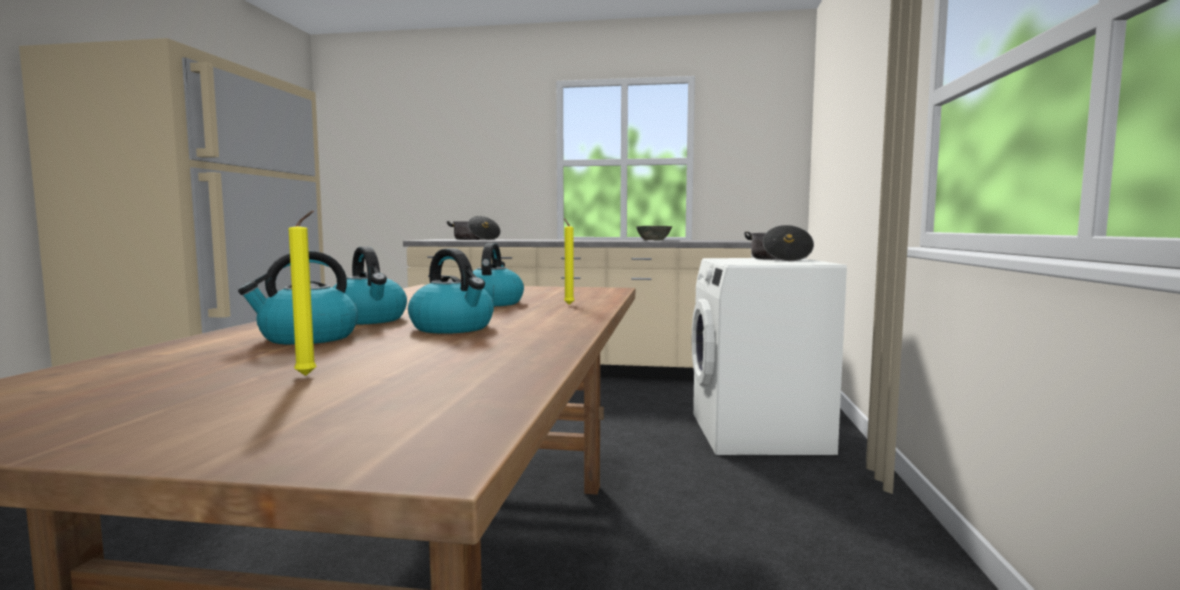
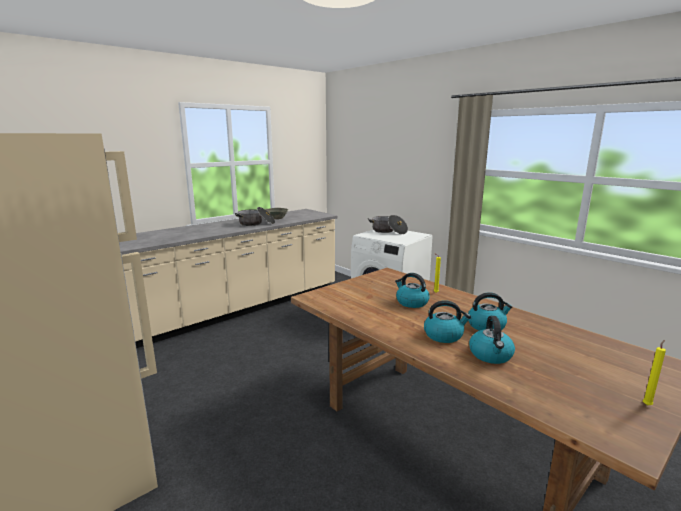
camera: 50 degrees left, 10 degrees up
(309, 376) = (579, 366): yellow candle -> yellow candle (647, 404)
(475, 239) = (154, 236): cooking pot -> cooking pot (256, 223)

